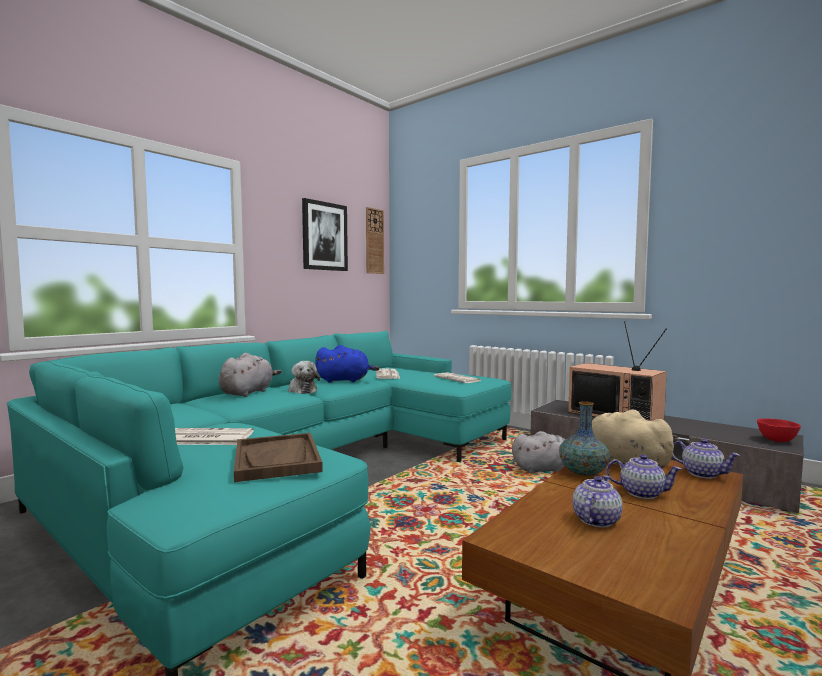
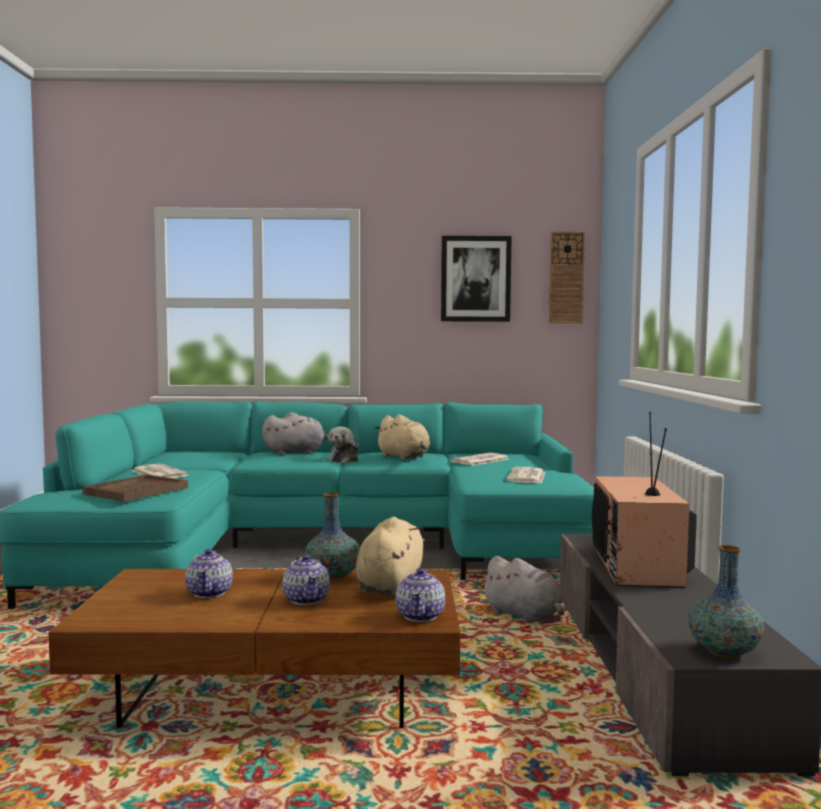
camera: 50 degrees right, 0 degrees up
(345, 380) = (404, 457): blue plush toy -> beige plush toy
(595, 520) = (210, 593): teapot -> teapot turned 90 degrees clockwise
(776, 440) = (723, 651): red bowl -> vase

